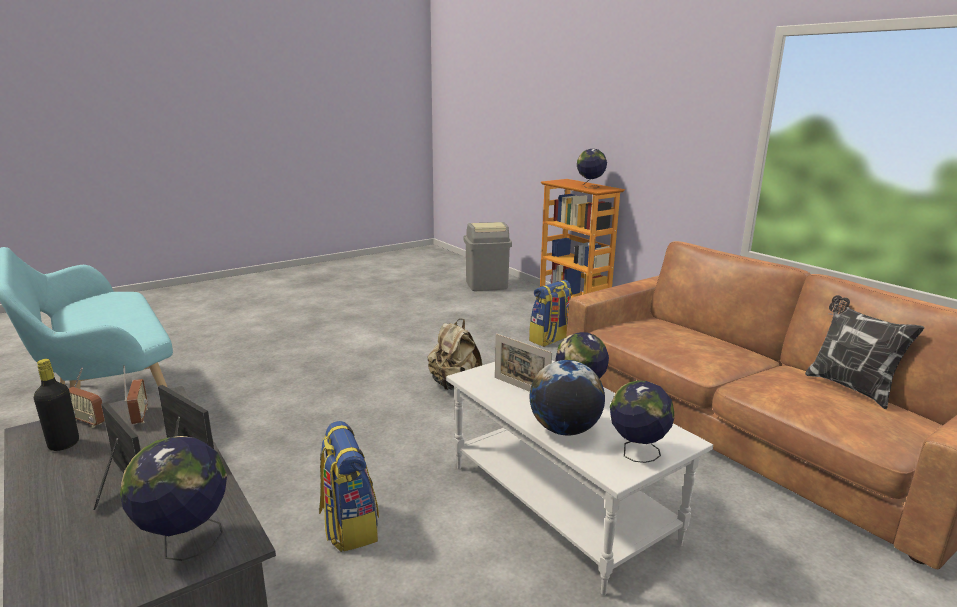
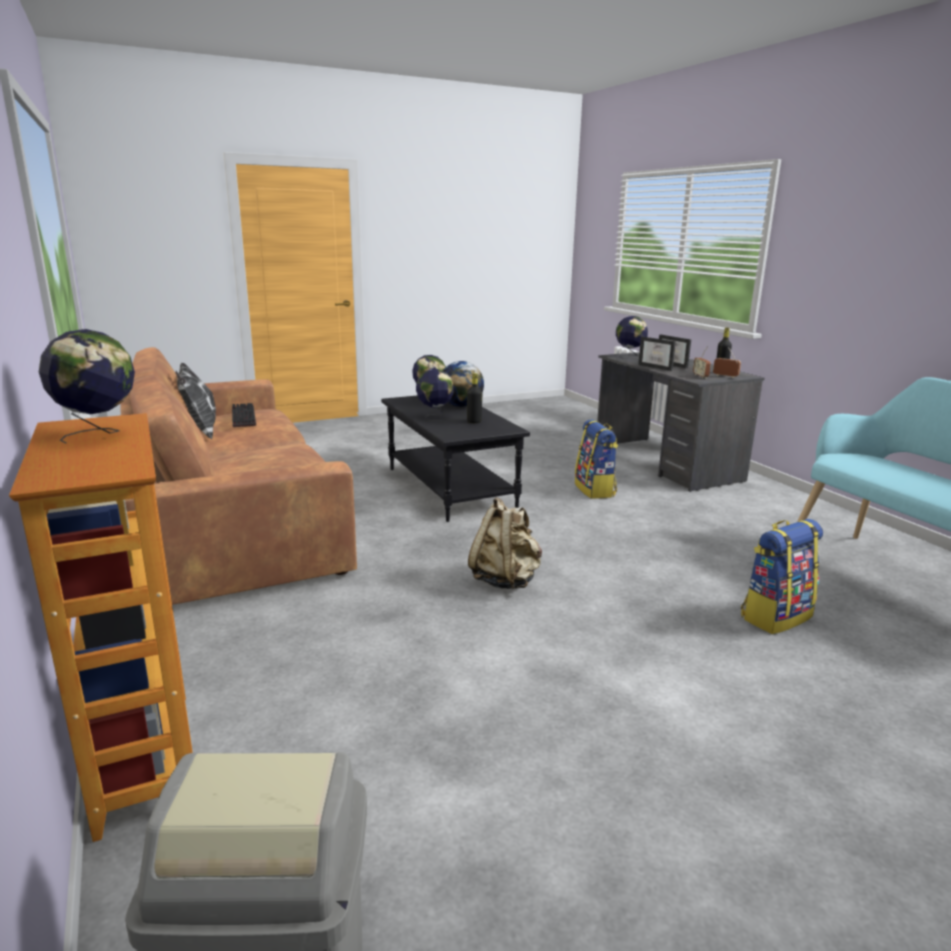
camera: 170 degrees left, 0 degrees up
(521, 388) = (474, 422): picture frame -> black bottle
(550, 340) = (310, 649): backpack -> backpack (775, 616)
(561, 503) = (448, 488): white coffee table -> black coffee table
(848, 405) = (242, 417): none -> keyboard

